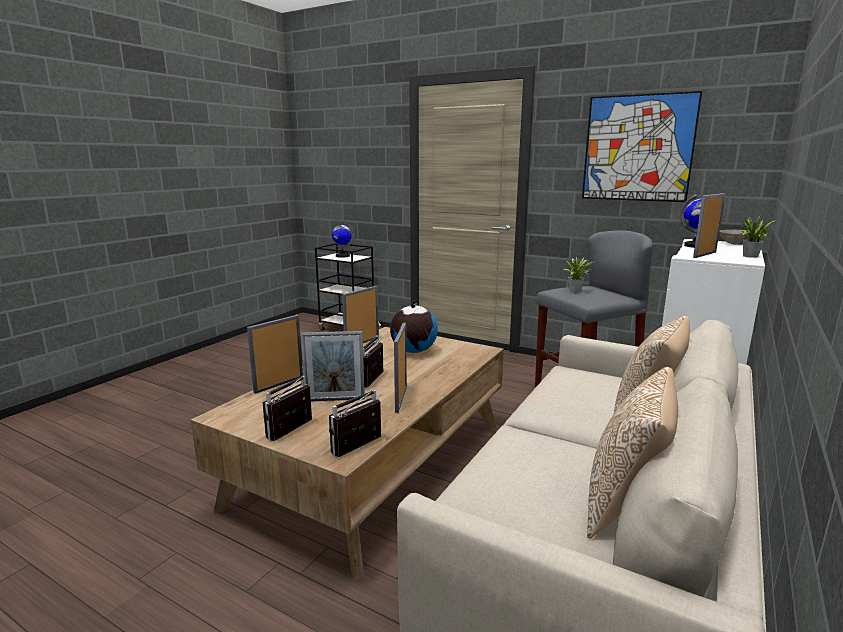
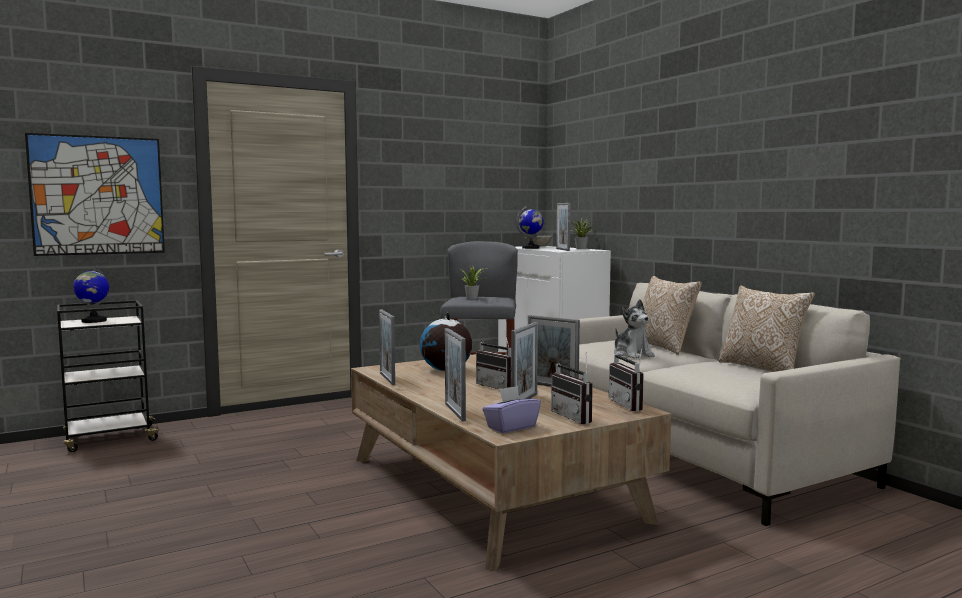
camera: 60 degrees left, 10 degrees down
(245, 413) = (511, 427): none -> purple tissue box
(569, 405) = (632, 354): none -> plush toy
(637, 148) = (454, 169): picture -> picture (98, 195)

